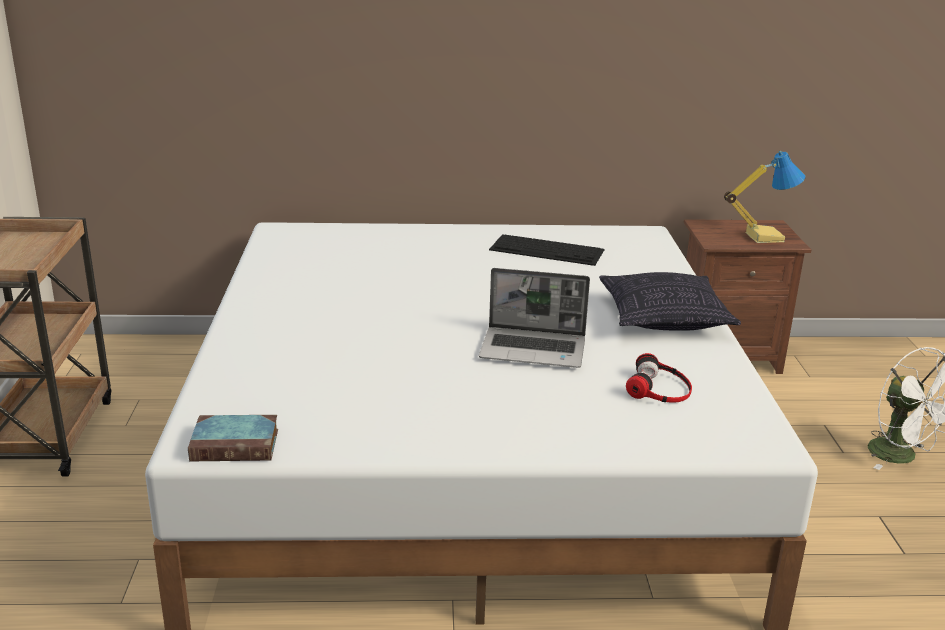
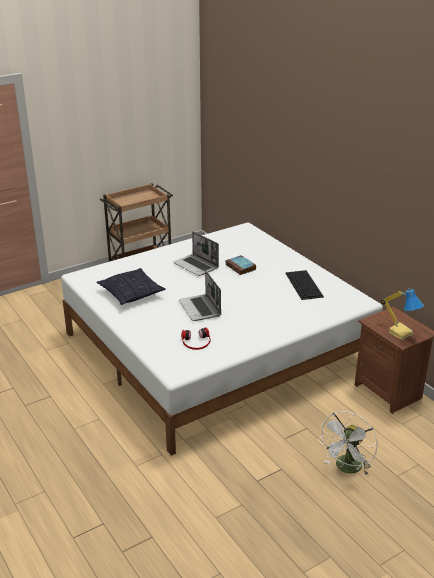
camera: 60 degrees right, 5 degrees up
(237, 444) = (84, 281): book -> book (241, 267)
(358, 306) = (196, 266): none -> laptop
(664, 319) = (263, 329): pillow -> pillow (131, 294)

